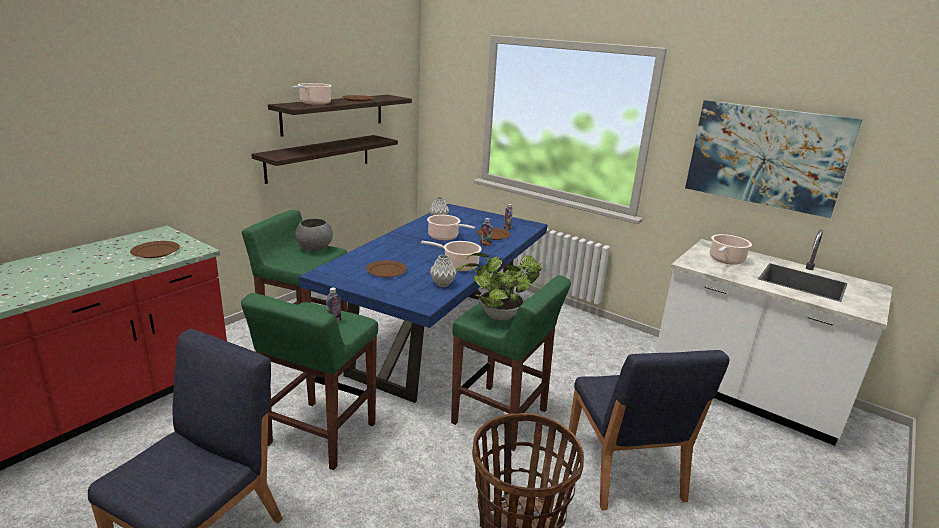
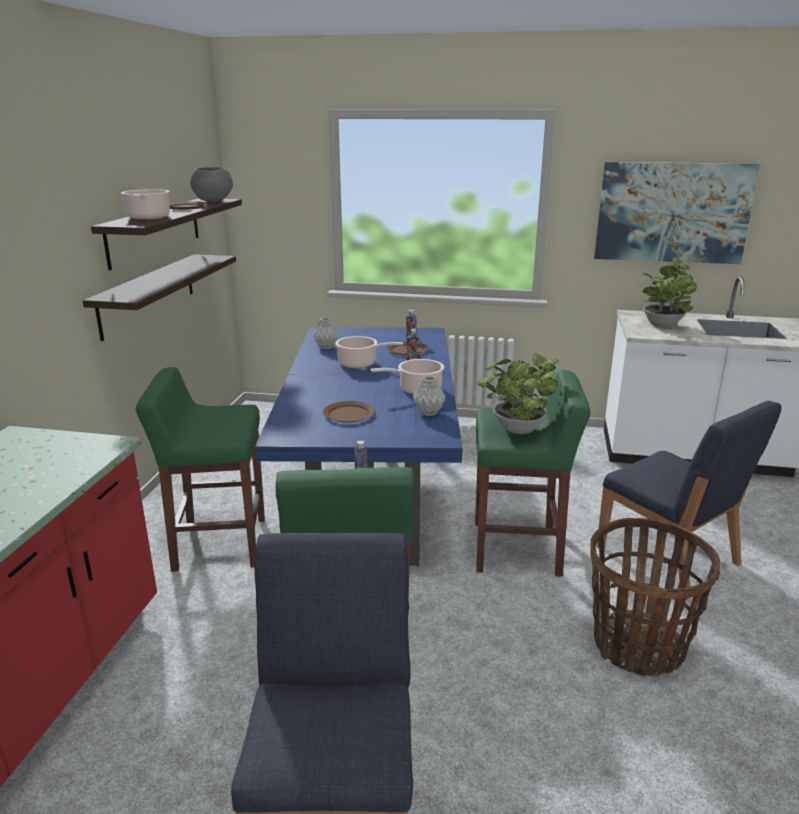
camera: 25 degrees left, 0 degrees up
(156, 251) = (52, 461): brown plate -> none
(315, 249) = (219, 412): grey bowl -> grey bowl (213, 201)
(725, 260) = (662, 324): cooking pot -> potted plant

